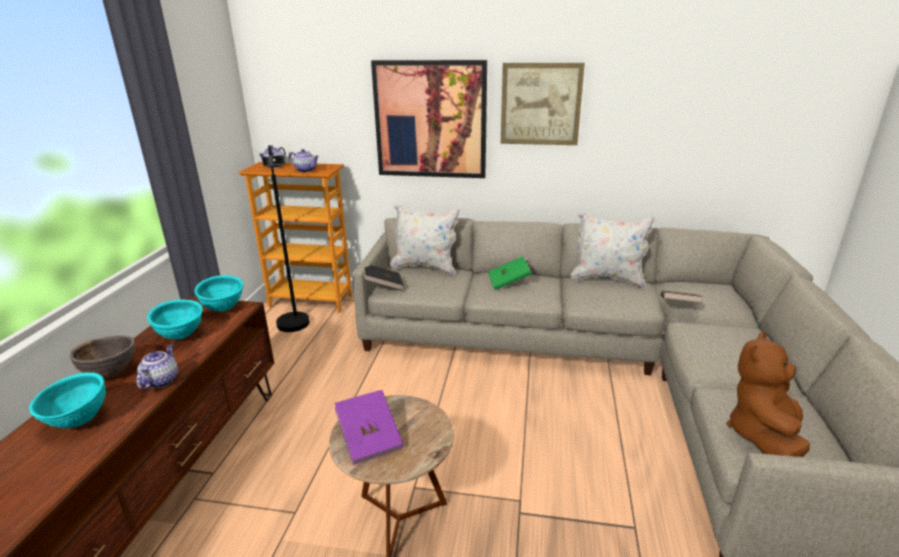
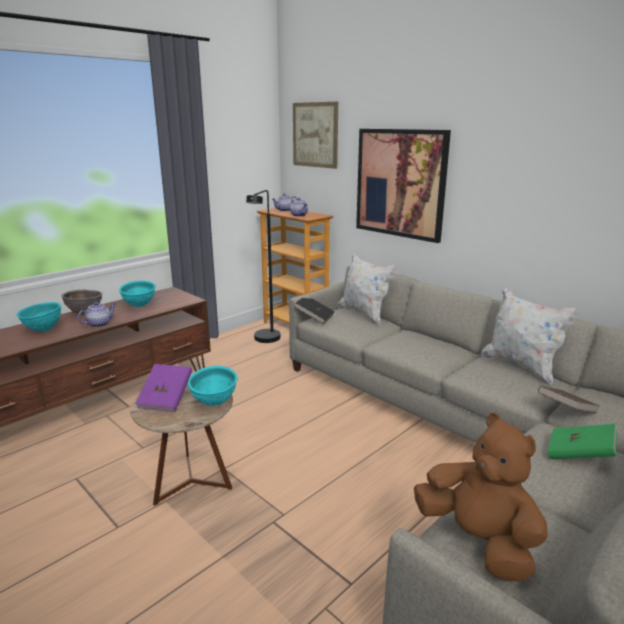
camera: 35 degrees right, 5 degrees down
(223, 309) = (180, 298): turquoise bowl -> turquoise bowl (214, 403)
(508, 282) = (417, 342): green book -> green book (579, 455)
(540, 104) = (495, 175): picture -> picture (315, 135)
(763, 436) = (478, 540): brown plush toy -> brown plush toy turned 75 degrees clockwise

